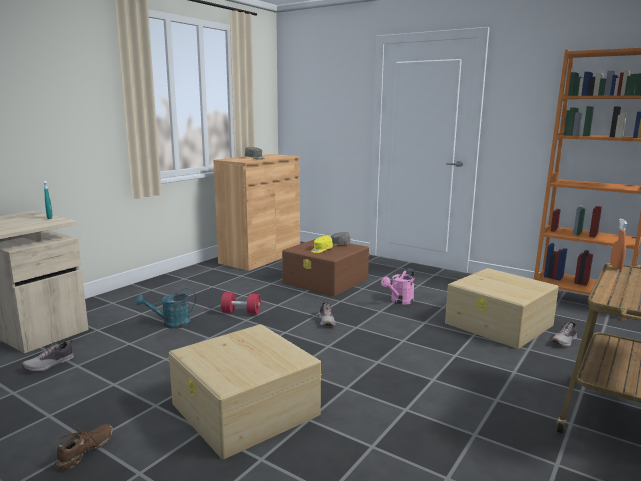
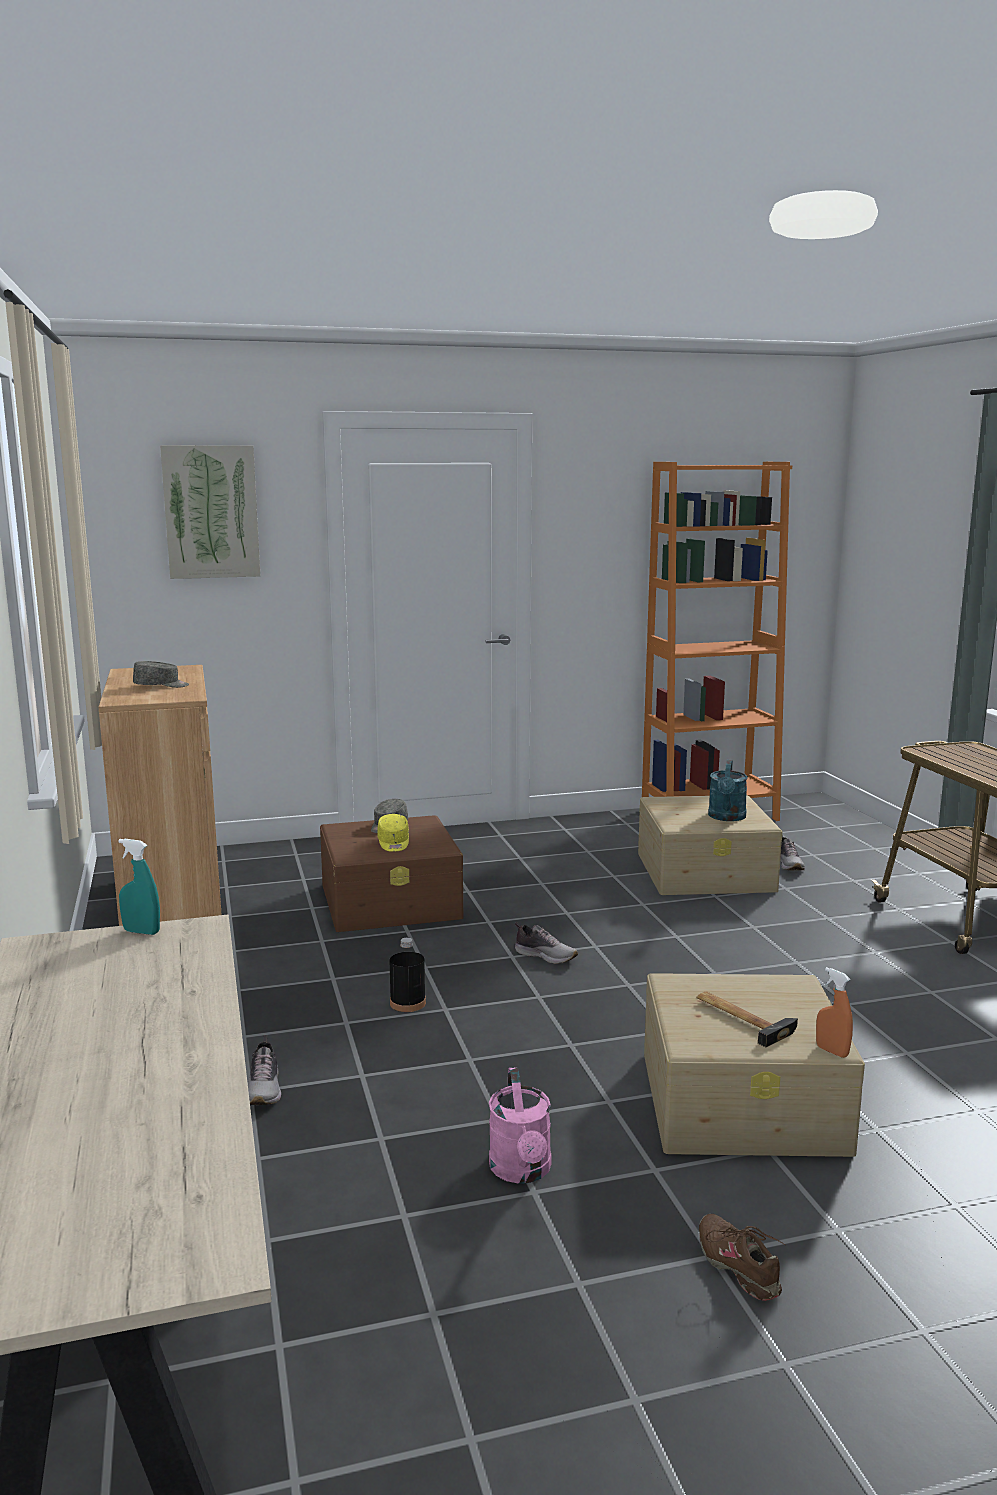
camera: 50 degrees left, 0 degrees up
(50, 364) = (356, 1246): shoe -> shoe (264, 1089)
(171, 324) = (356, 1076): turquoise watering can -> turquoise watering can (727, 817)
(234, 354) = (742, 1018): none -> hammer
(241, 312) = (408, 1003): red dumbbell -> black bottle
(327, 88) = (211, 512): none -> picture
(399, 301) = (554, 890): pink watering can -> pink watering can (522, 1171)
(615, 267) = (918, 750): orange spray bottle -> orange spray bottle (832, 1051)

